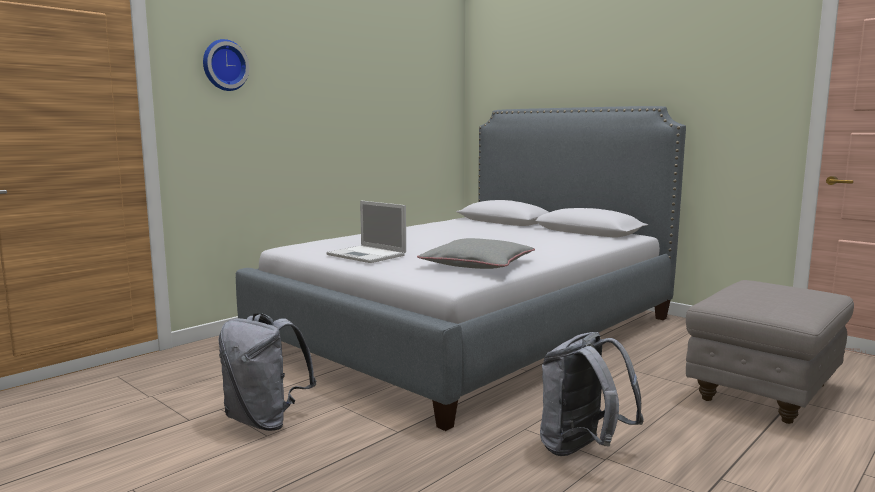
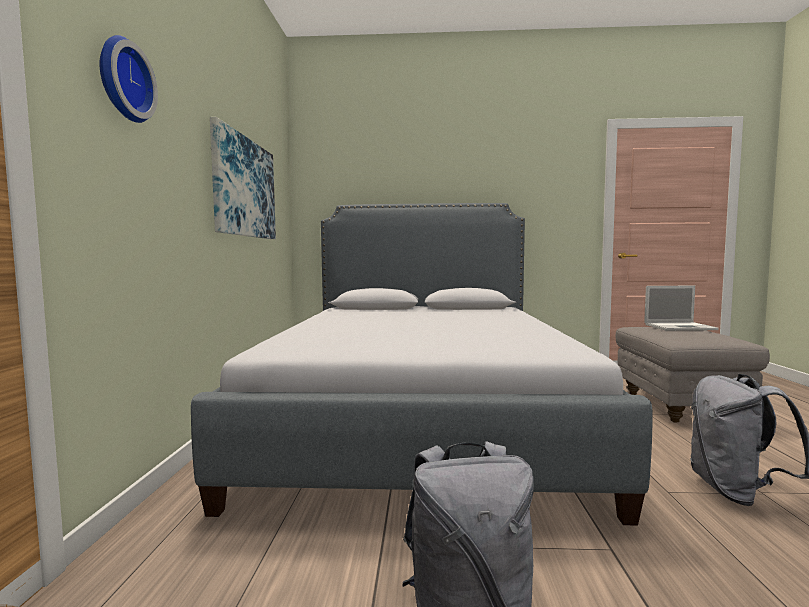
camera: 40 degrees left, 5 degrees down
(367, 255) = (400, 344): laptop -> laptop (680, 327)
(370, 108) = (244, 188): none -> picture
(477, 264) = (518, 336): grey pillow -> none

